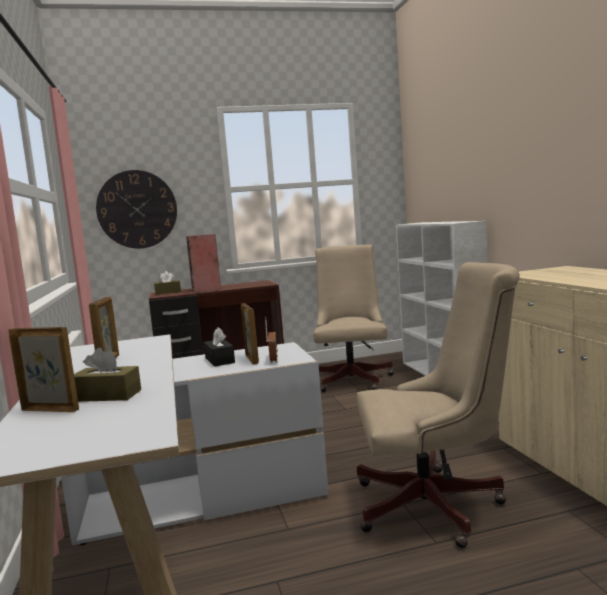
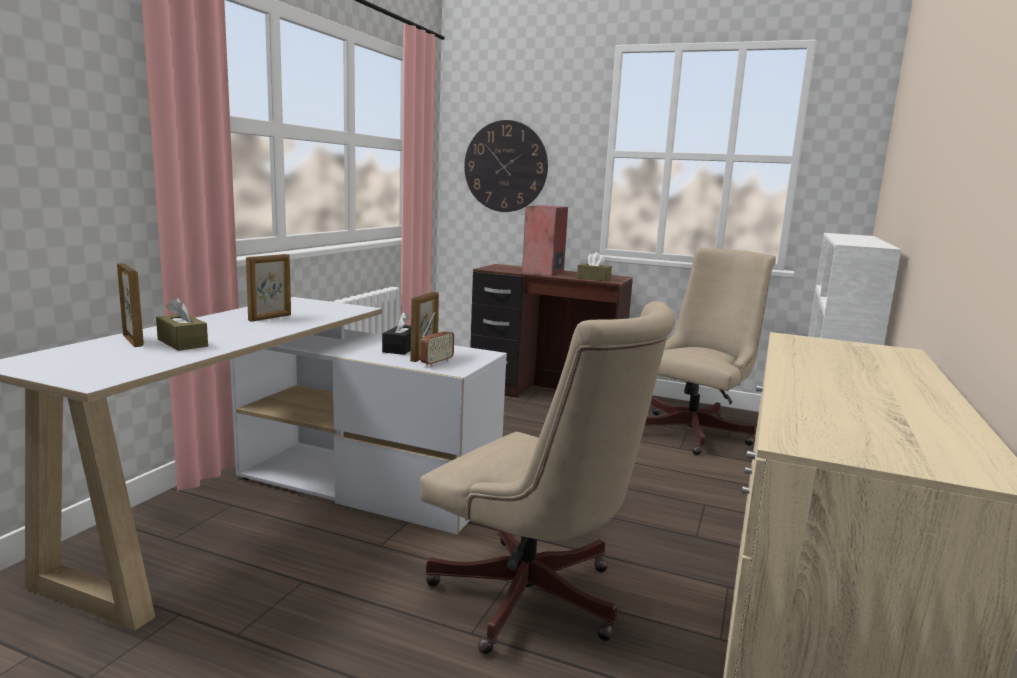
camera: 35 degrees right, 5 degrees up
(168, 292) = (506, 267): brown tissue box -> brown tissue box (593, 278)

